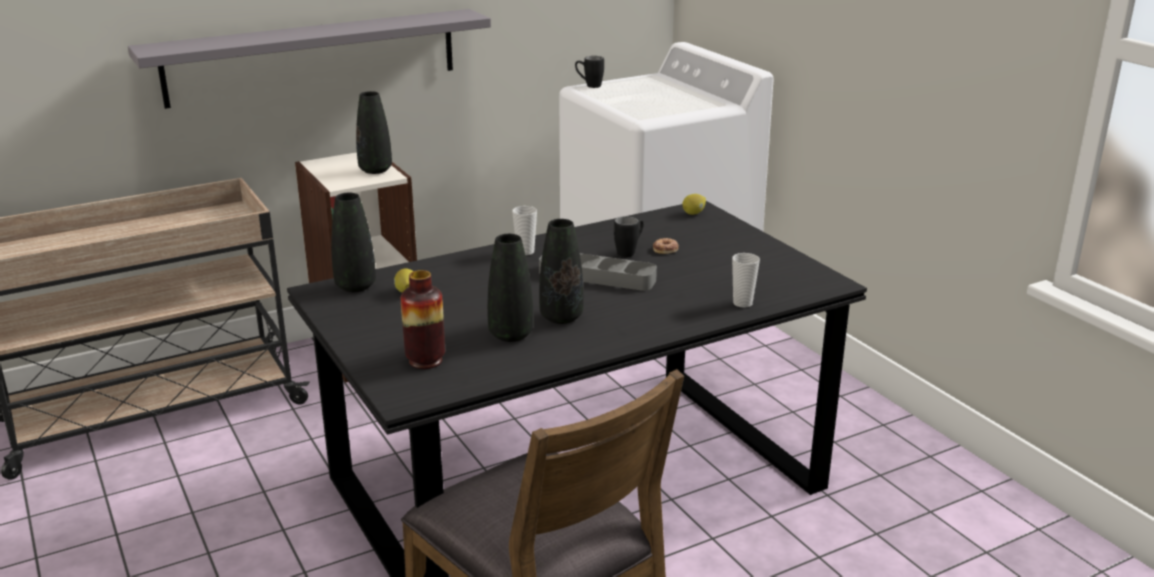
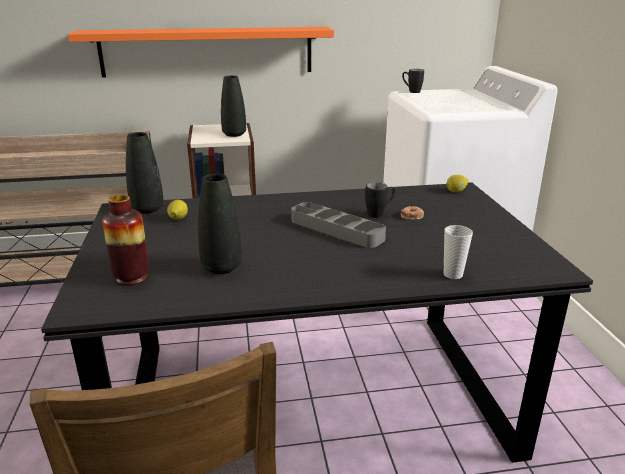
camera: 20 degrees right, 0 degrees up
(313, 57) = (207, 51): grey shelf -> orange shelf
(525, 252) = (295, 202): cup -> none
(561, 317) = (277, 259): black vase -> none

